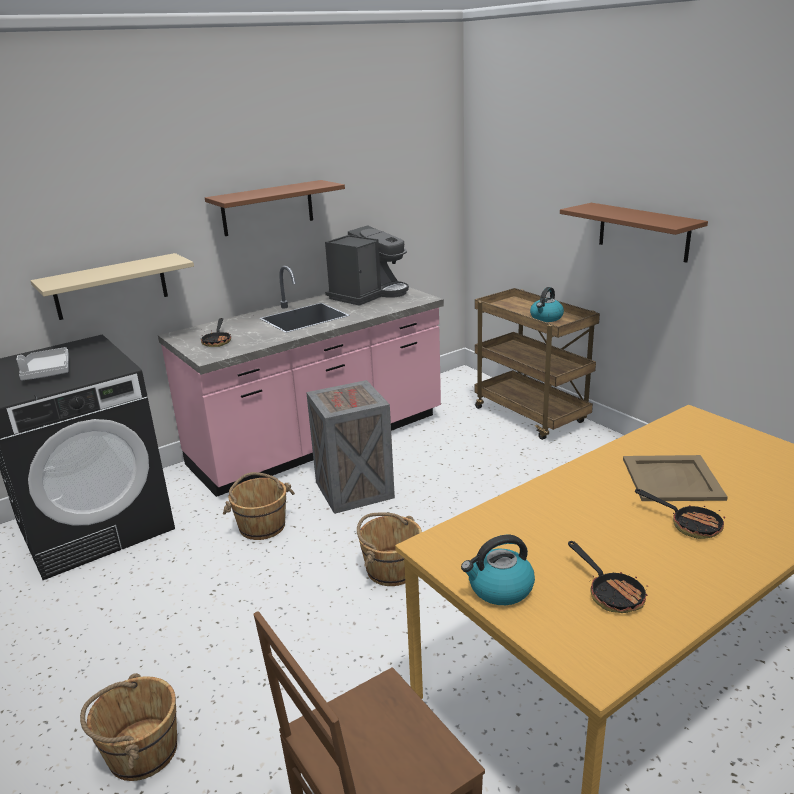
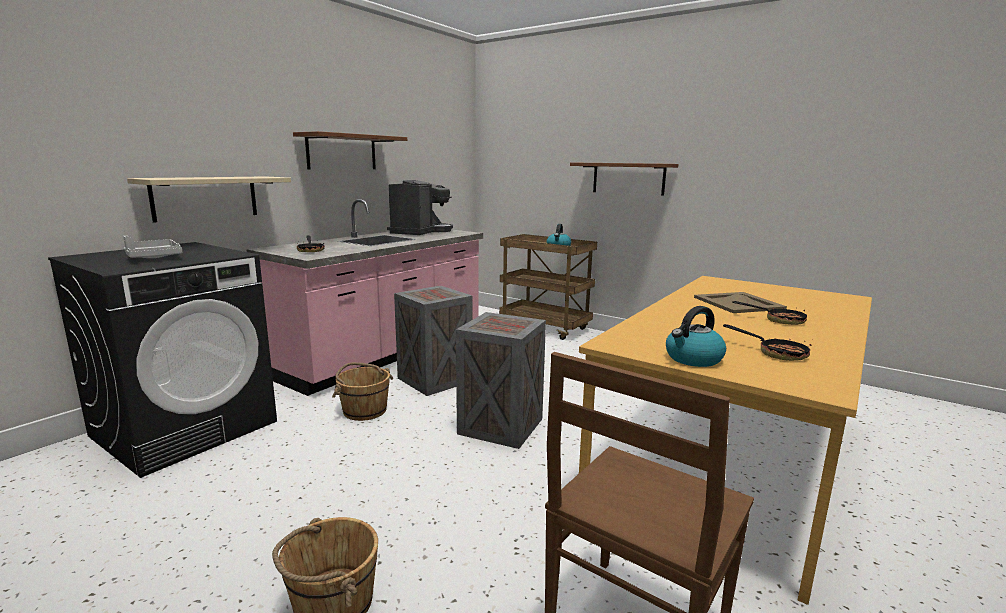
camera: 20 degrees left, 10 degrees down
(391, 569) = (500, 425): brown bucket -> crate

